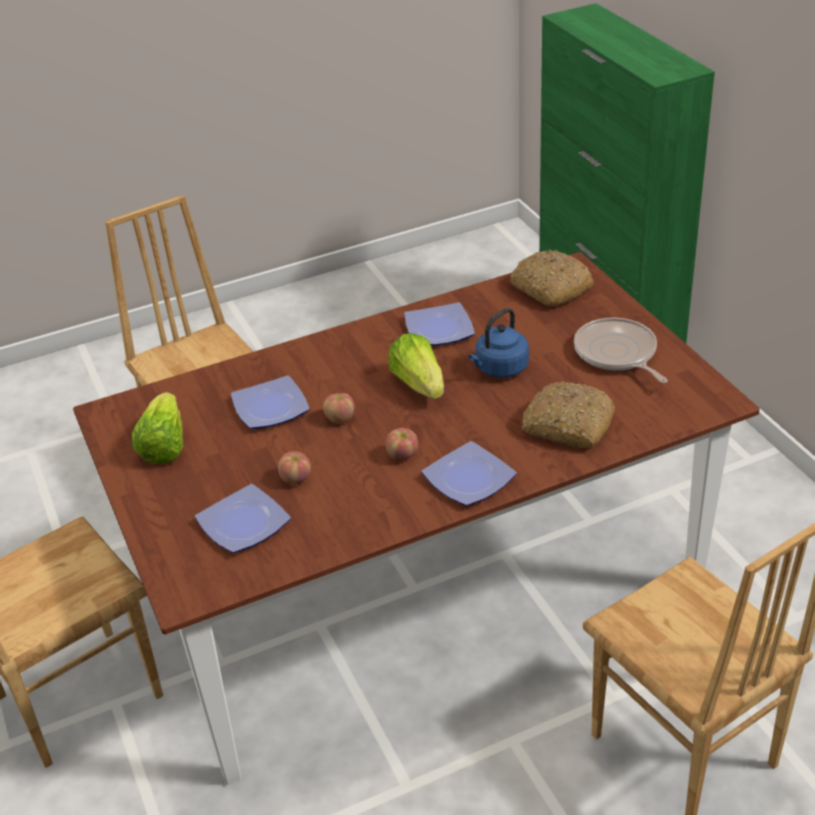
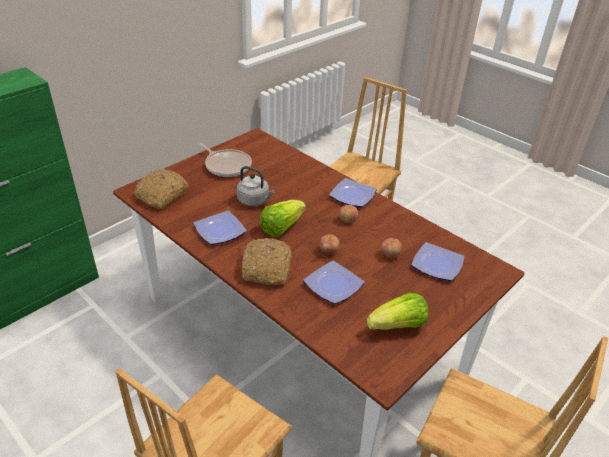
camera: 115 degrees left, 0 degrees up
(499, 369) = (255, 201): blue kettle -> grey kettle
(567, 425) = (295, 173): bread -> bread (267, 268)
(617, 354) = (226, 165): frying pan -> frying pan turned 90 degrees counterclockwise

